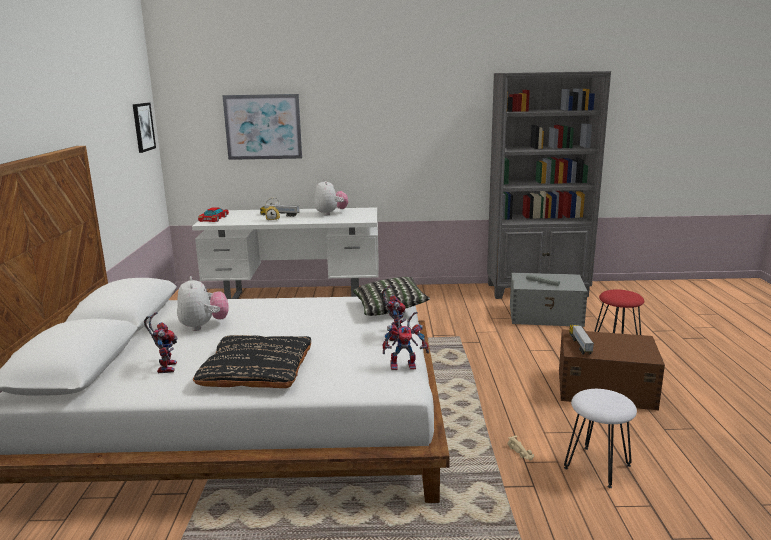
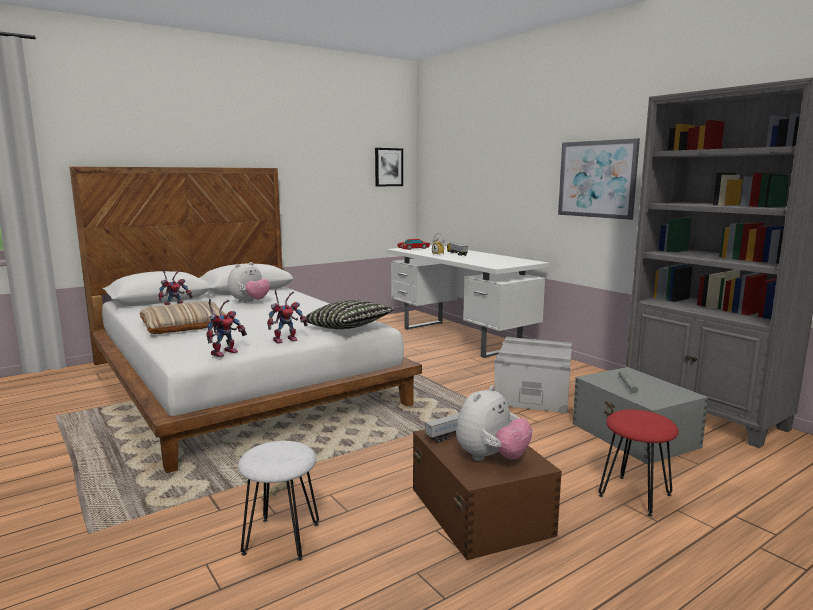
camera: 55 degrees right, 5 degrees down
(256, 369) = (185, 324): black pillow -> beige pillow
(263, 127) = (475, 171): picture -> picture (597, 179)
(331, 213) = (493, 259): plush toy -> plush toy (491, 458)
(405, 365) = (225, 352): toy robot -> toy robot turned 105 degrees counterclockwise
(449, 316) = (533, 393): none -> grey storage box

